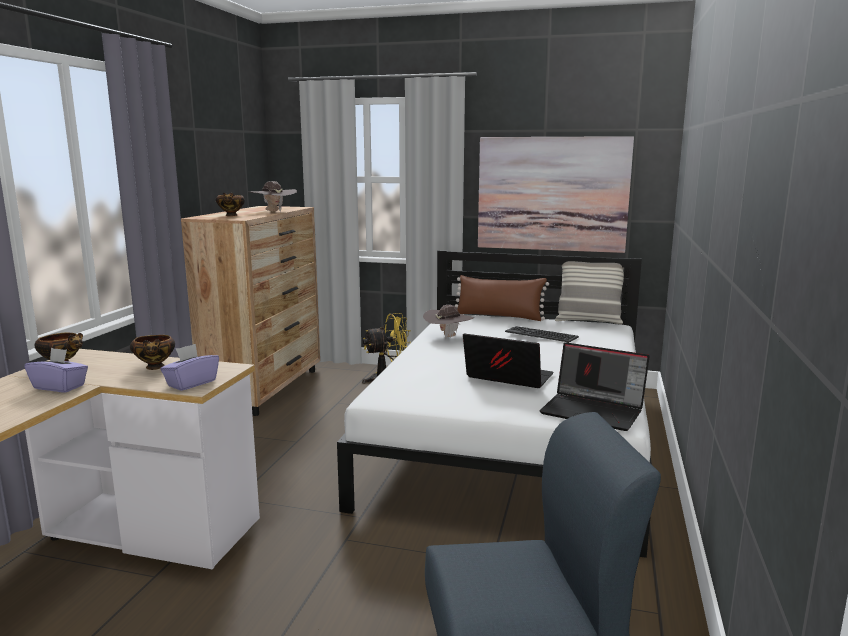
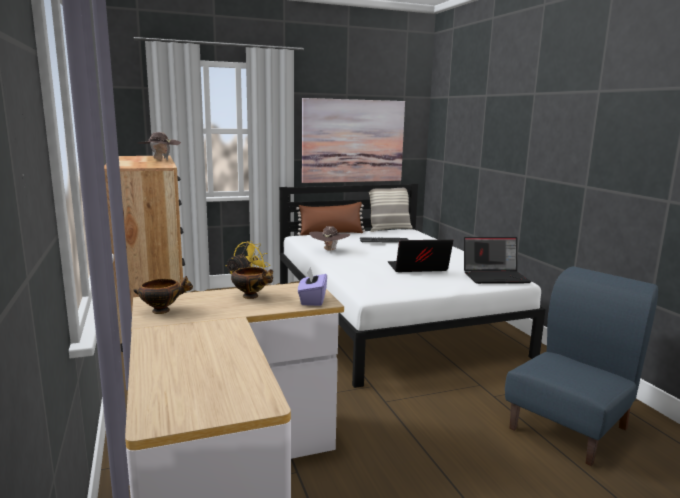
camera: 35 degrees left, 0 degrees up
(60, 387) = (214, 325): purple tissue box -> none
(231, 215) = (140, 164): bowl -> none

